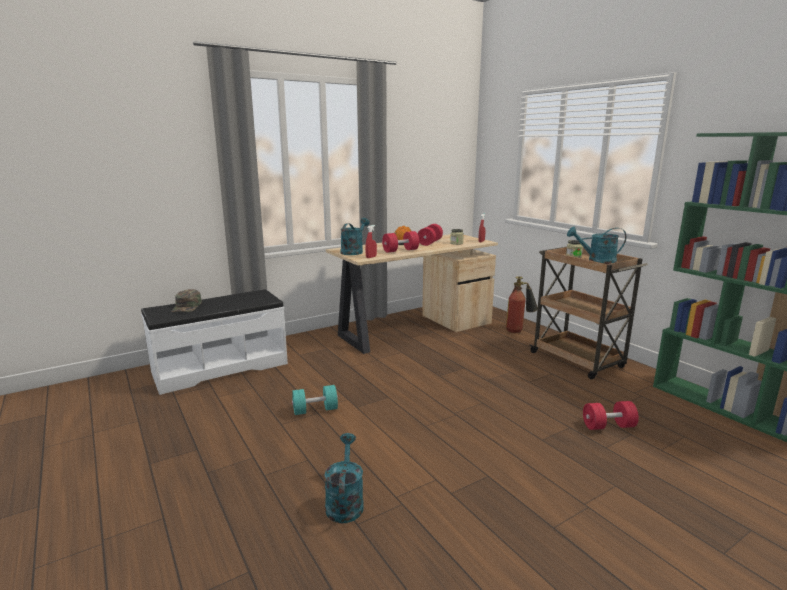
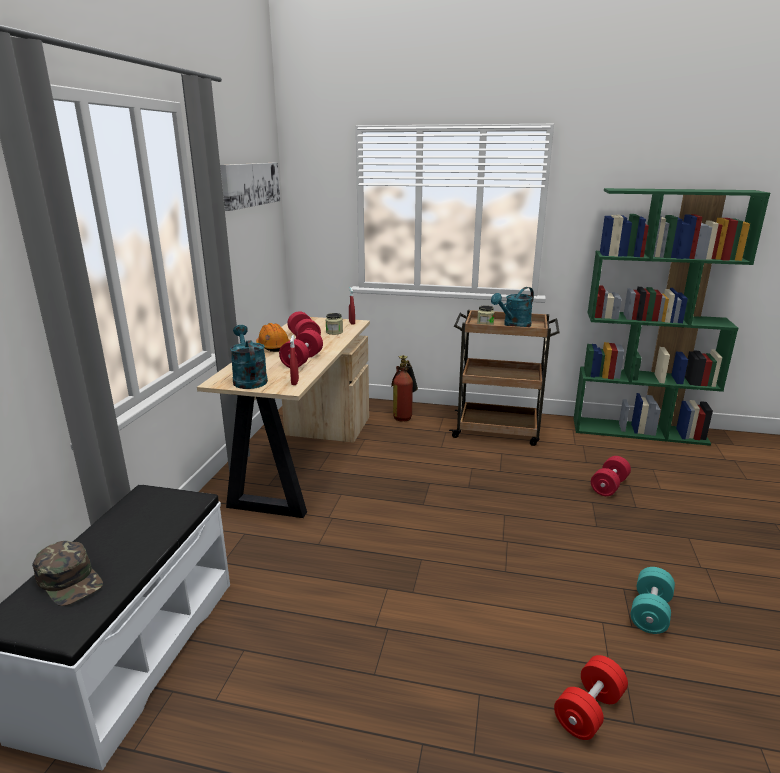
camera: 45 degrees left, 5 degrees up
(315, 410) = (378, 627): turquoise dumbbell -> turquoise dumbbell (650, 612)
(344, 502) = (588, 710): turquoise watering can -> red dumbbell
(434, 134) = (250, 184): none -> picture

